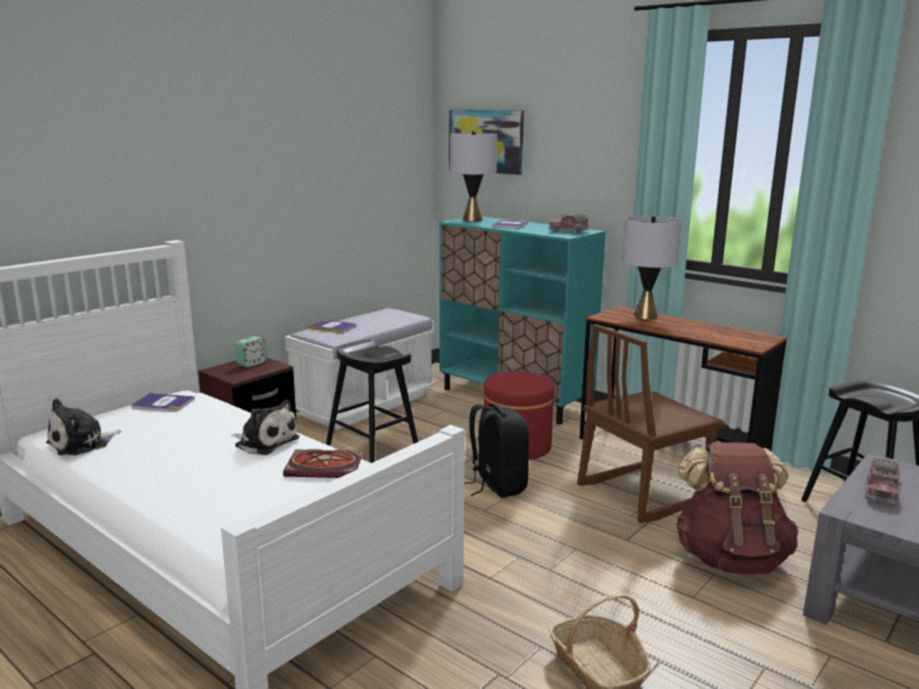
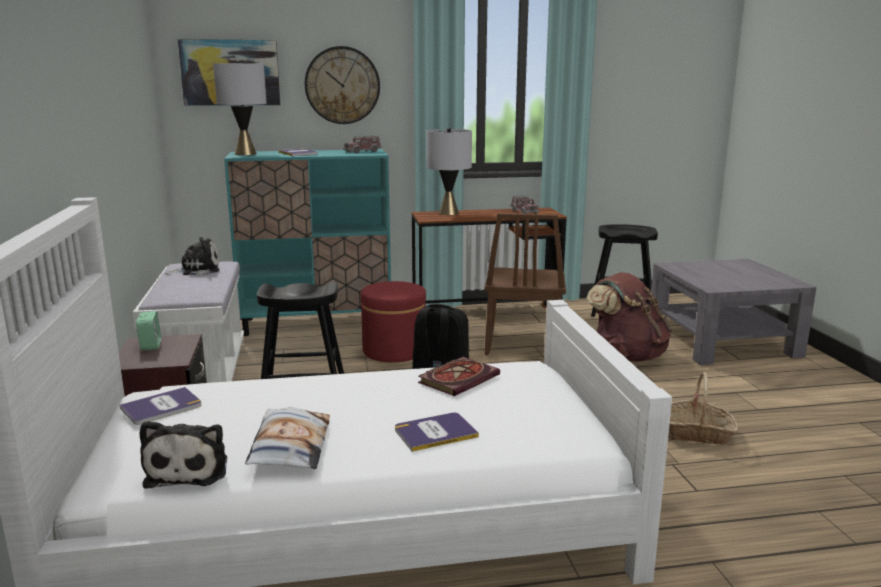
camera: 50 degrees left, 0 degrees up
(138, 456) = (289, 446): none -> pillow
(265, 442) = (363, 387): plush toy -> plush toy (197, 270)
(333, 327) = (176, 288): book -> book (435, 432)
(576, 158) = (342, 85): none -> wall clock
(881, 492) = (701, 276): toy truck -> toy truck (524, 212)

